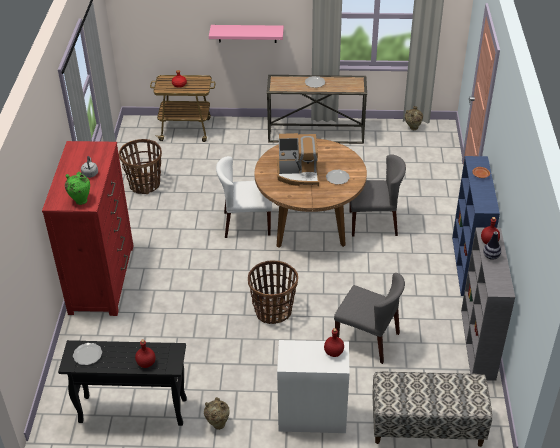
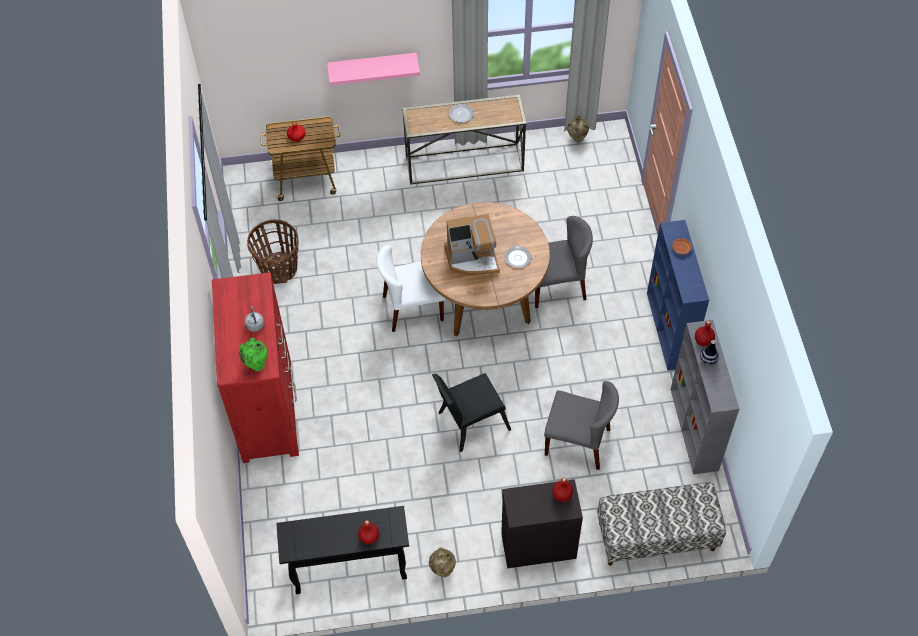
camera: 10 degrees left, 15 degrees up
(87, 355) = (304, 537): plate -> none
(273, 311) = (469, 422): basket -> black chair
(311, 416) = (537, 545): white cabinet -> black cabinet

